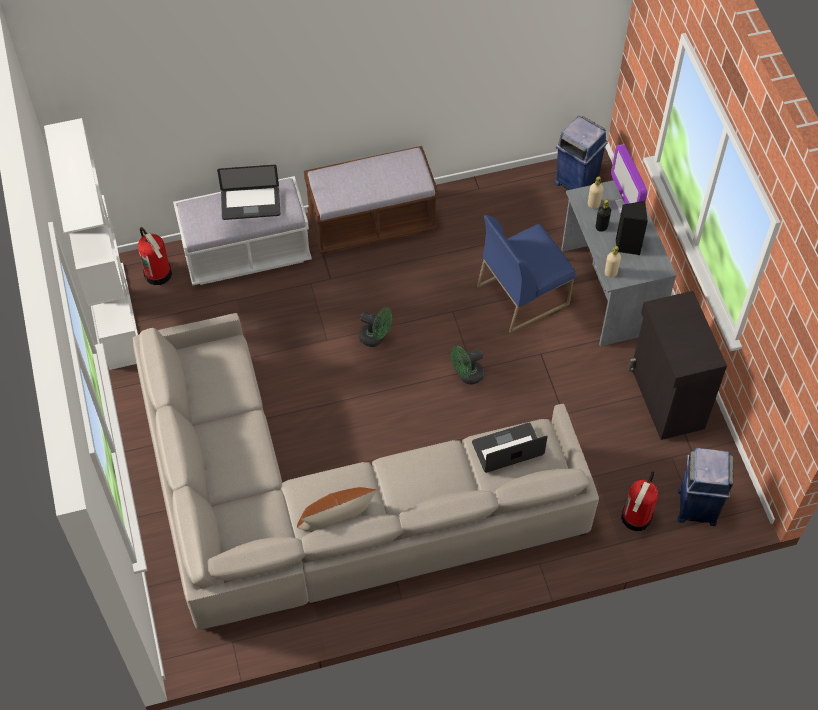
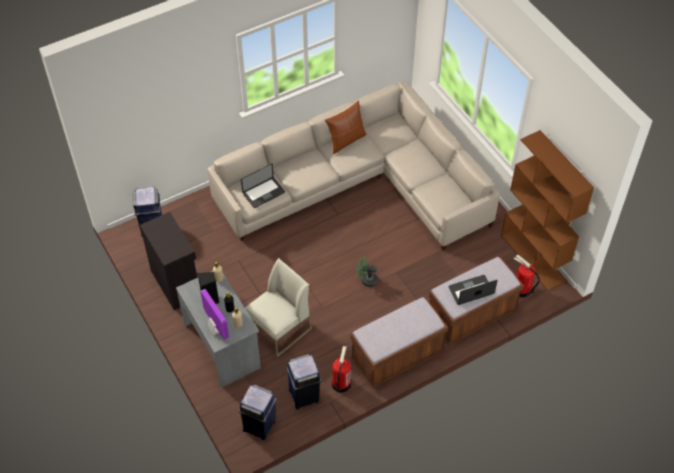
camera: 165 degrees right, 5 degrees down
(115, 315) = (533, 258): white bookcase -> brown bookcase
(247, 254) = (471, 315): white bench -> brown bench
(467, 376) = (302, 270): green fan -> none
(510, 203) = (304, 395): none -> blue trash can
(523, 294) = (279, 330): blue chair -> white chair
(636, 517) = (186, 214): fire extinguisher -> fire extinguisher (341, 383)

